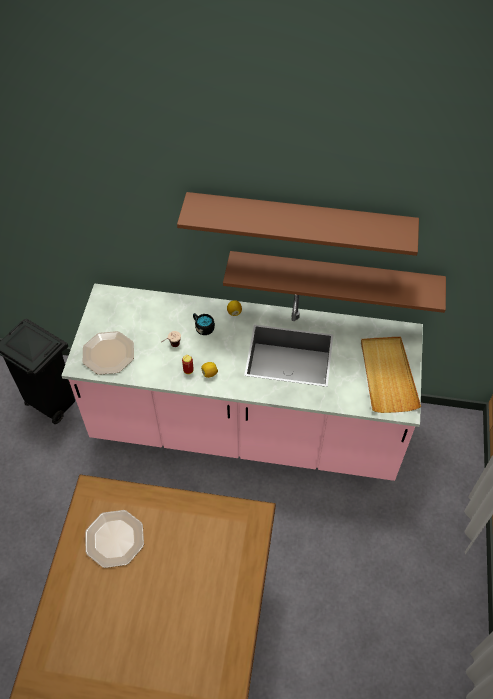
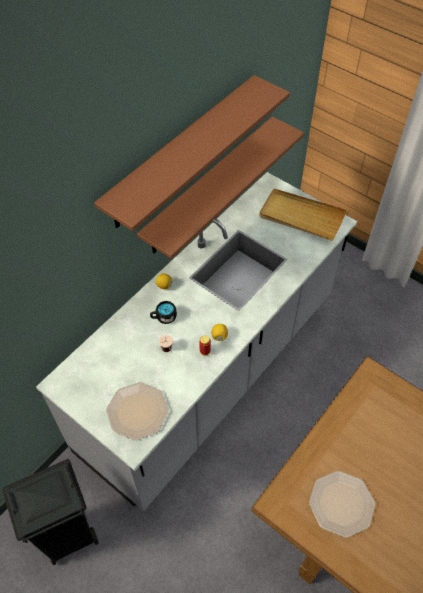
camera: 60 degrees left, 0 degrees up
(246, 427) = (211, 373): pink counter -> grey counter

